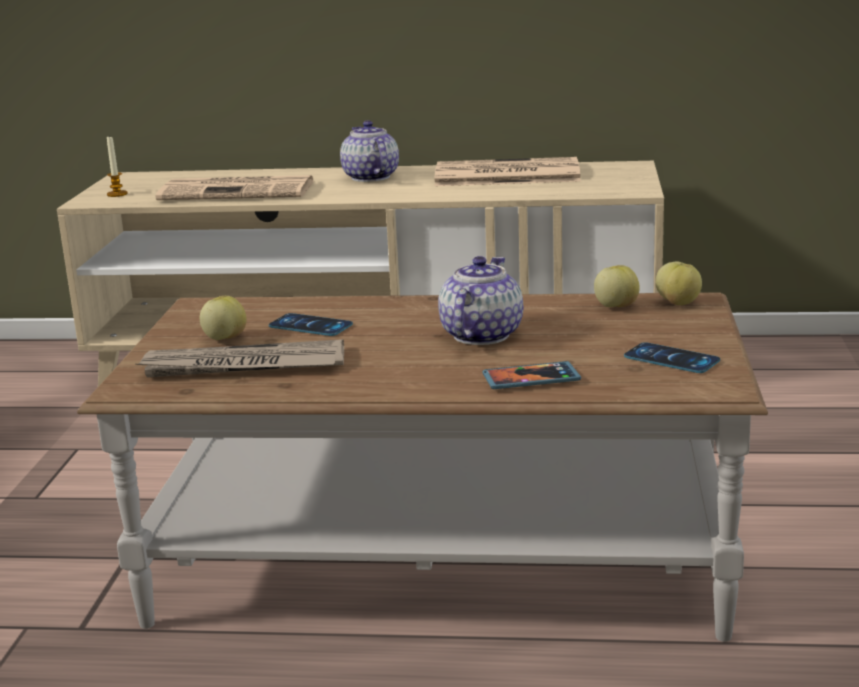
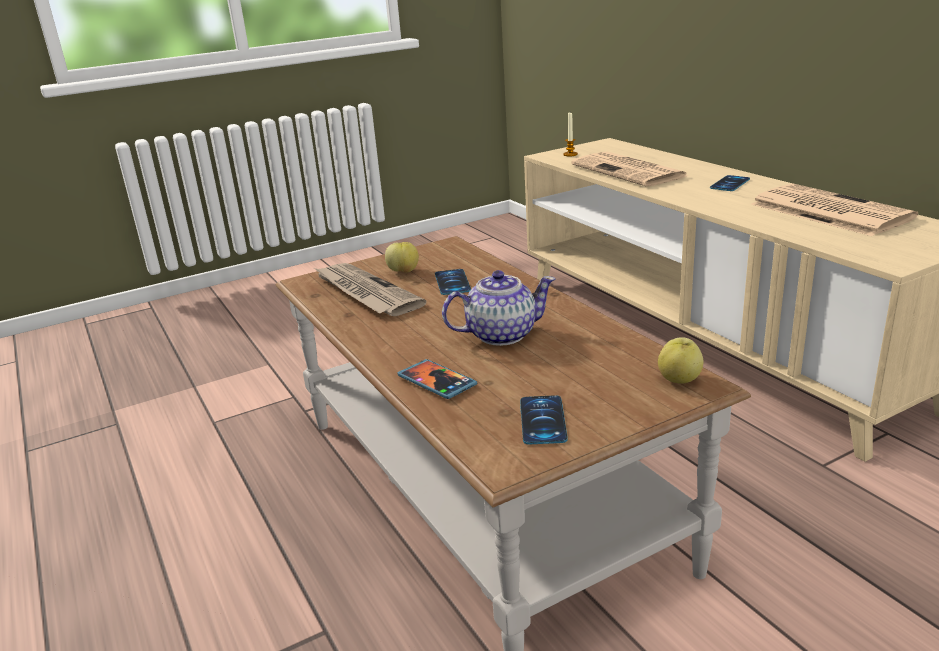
camera: 55 degrees right, 5 degrees up
(370, 177) = (730, 184): teapot -> phone
(616, 306) = (631, 358): apple -> none

